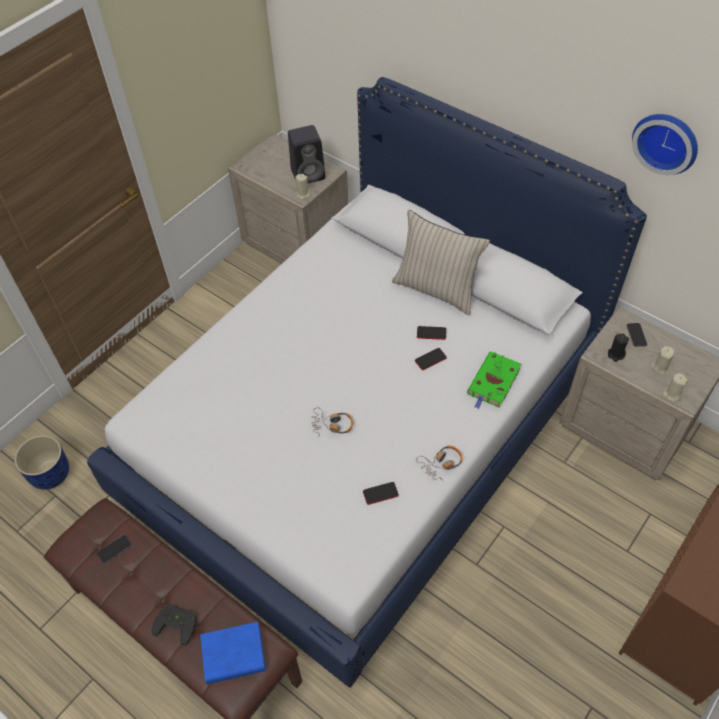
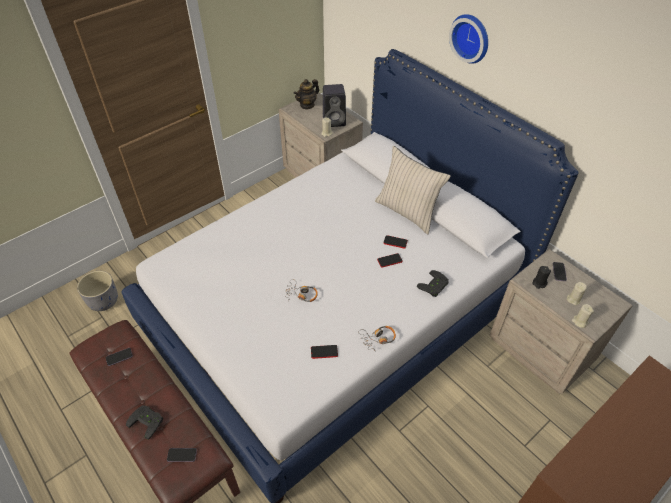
camera: 10 degrees right, 5 degrees down
(50, 473) = (103, 301): blue planter -> grey planter
(234, 655) = (182, 455): blue book -> phone
(265, 156) = (307, 105): none -> teapot
(493, 383) = (434, 286): green book -> black game controller
(667, 141) = (601, 111): wall clock -> wall clock (471, 37)

